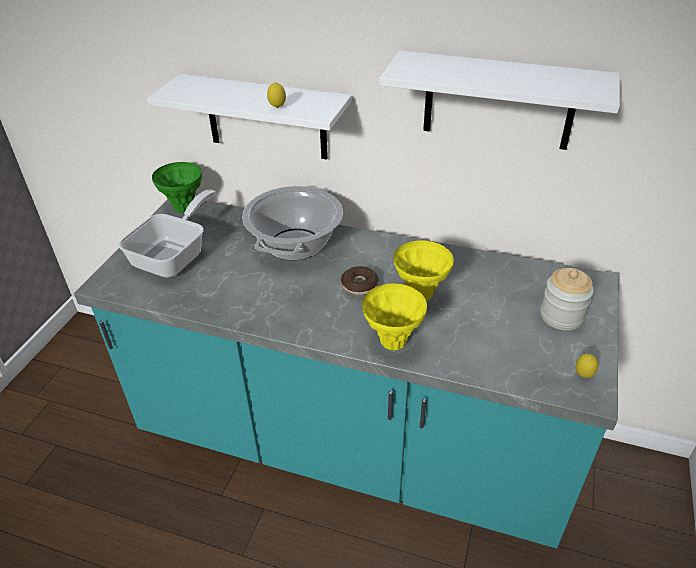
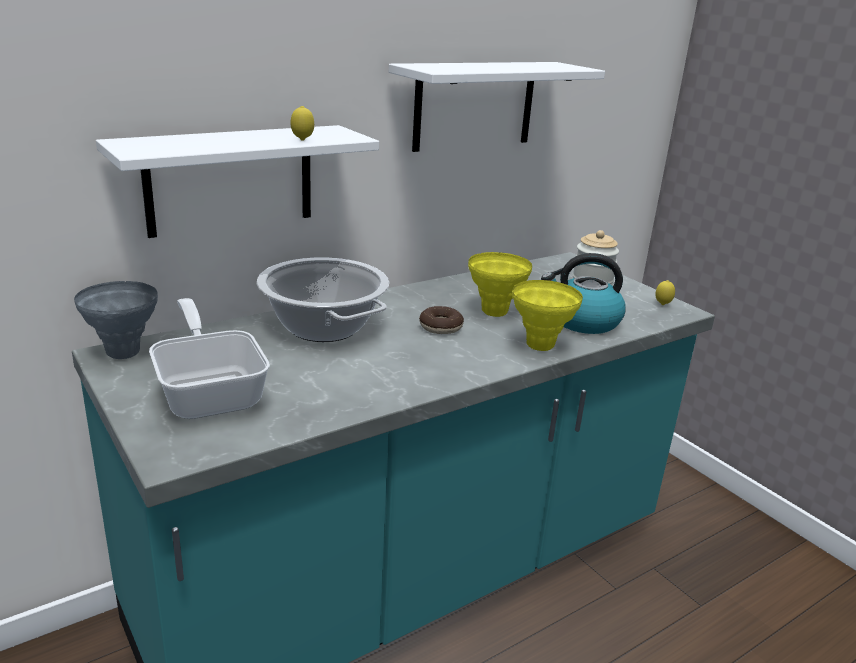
camera: 55 degrees left, 15 degrees down
(184, 208) = (124, 353): green vase -> grey vase
(470, 344) = (582, 321): none -> kettle

